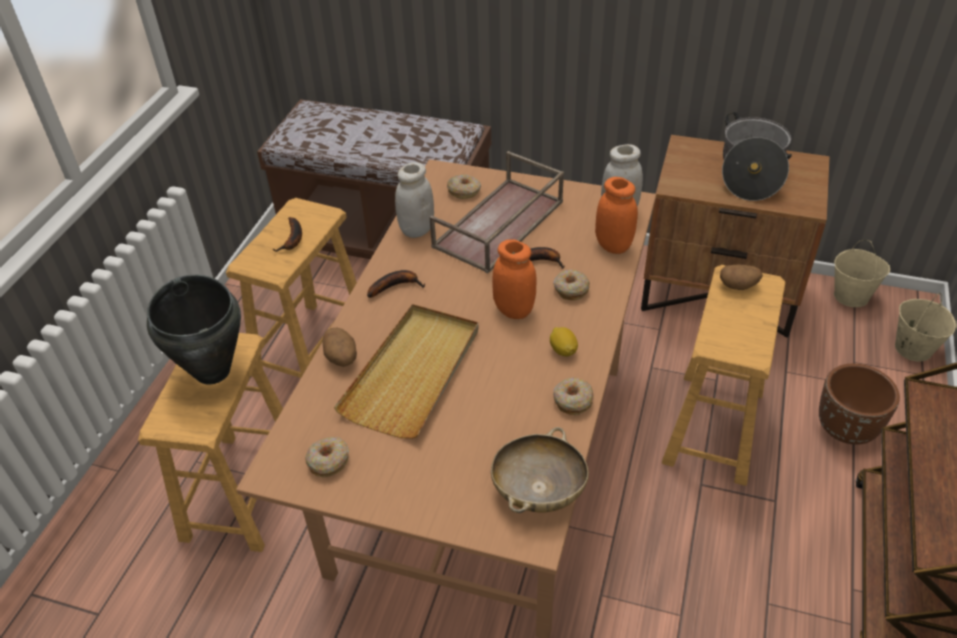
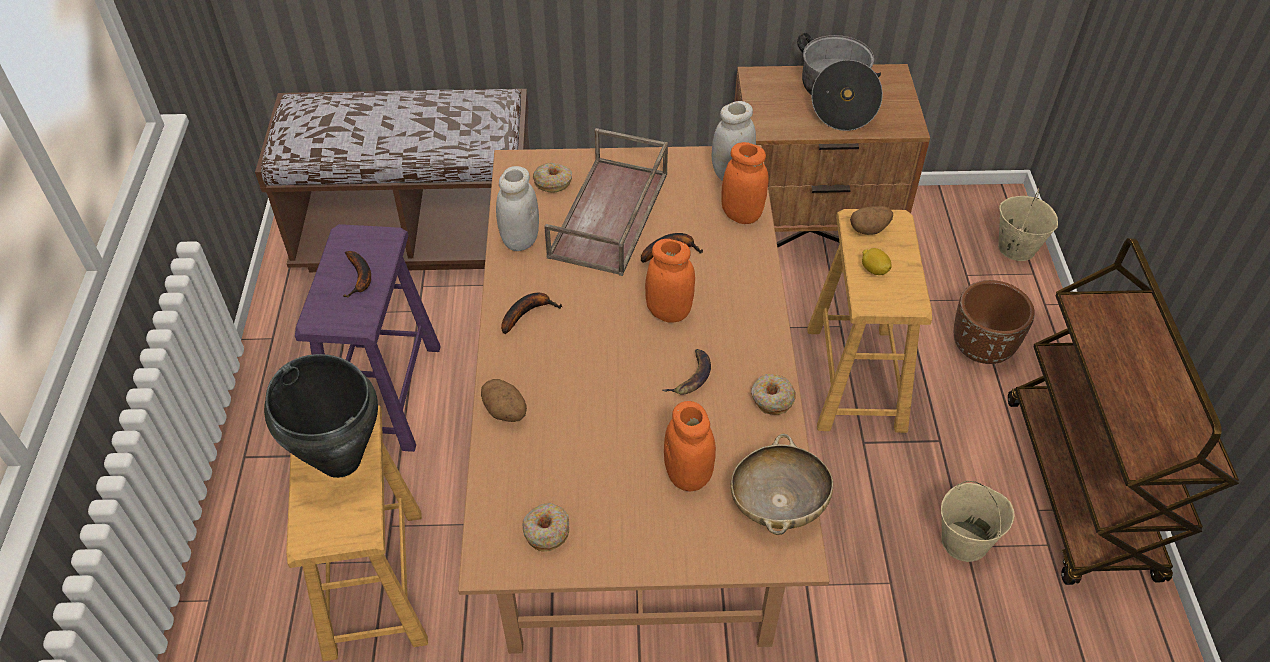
camera: 20 degrees left, 5 degrees up
(311, 348) = (384, 394): brown stool -> purple stool
(413, 373) = (593, 409): beige tray -> none
(469, 446) = (687, 475): none -> orange jar
(509, 365) = (691, 376): none -> banana
(563, 350) = (739, 346): lemon -> lemon (874, 270)
(570, 289) = (718, 275): donut -> none
(851, 296) = (941, 203): beige bucket -> beige bucket (965, 541)

